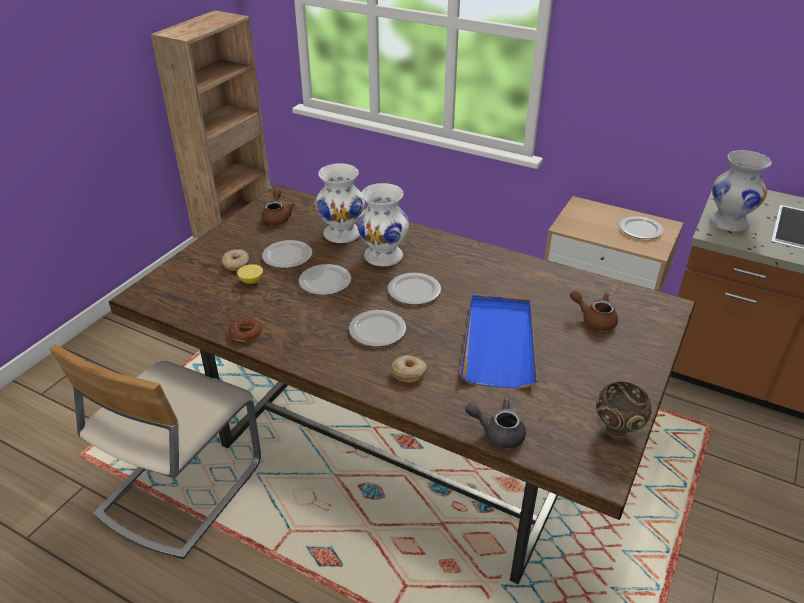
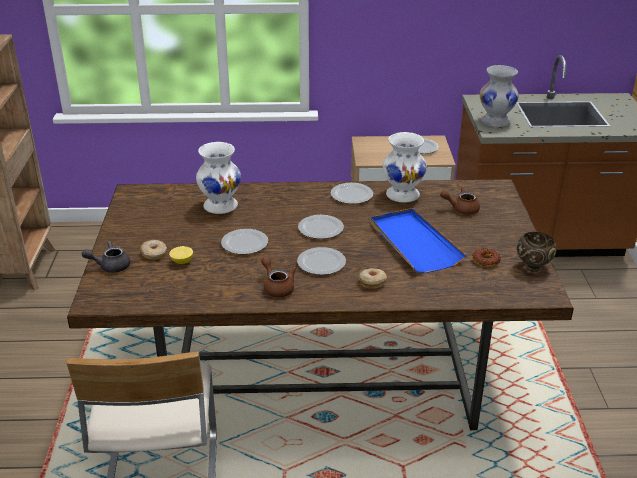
camera: 30 degrees left, 5 degrees down
(246, 333) = (220, 298): donut -> donut (486, 260)
(277, 217) = (149, 209): brown teapot -> brown teapot (277, 287)
(287, 257) = (192, 235): plate -> plate (352, 195)
(382, 257) = (271, 213): white vase -> white vase (402, 195)
(498, 432) = (466, 296): grey teapot -> grey teapot (110, 266)

